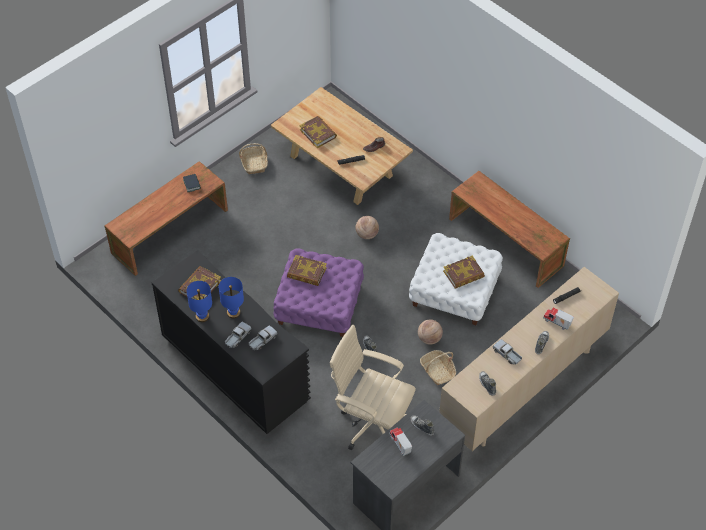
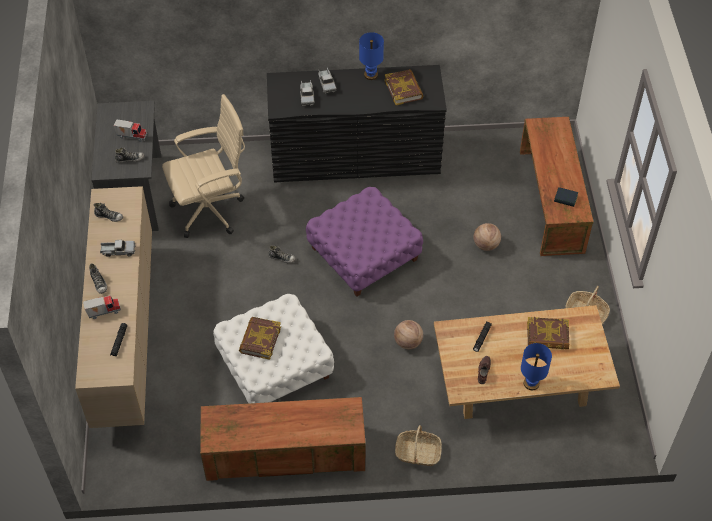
camera: 130 degrees right, 0 degrees up
(233, 312) = (354, 94): blue table lamp -> blue table lamp (531, 383)
(306, 273) = (383, 226): book -> none
(429, 338) = (245, 306): basketball -> basketball (486, 245)
(437, 371) = (208, 288): basket -> basket (417, 453)

